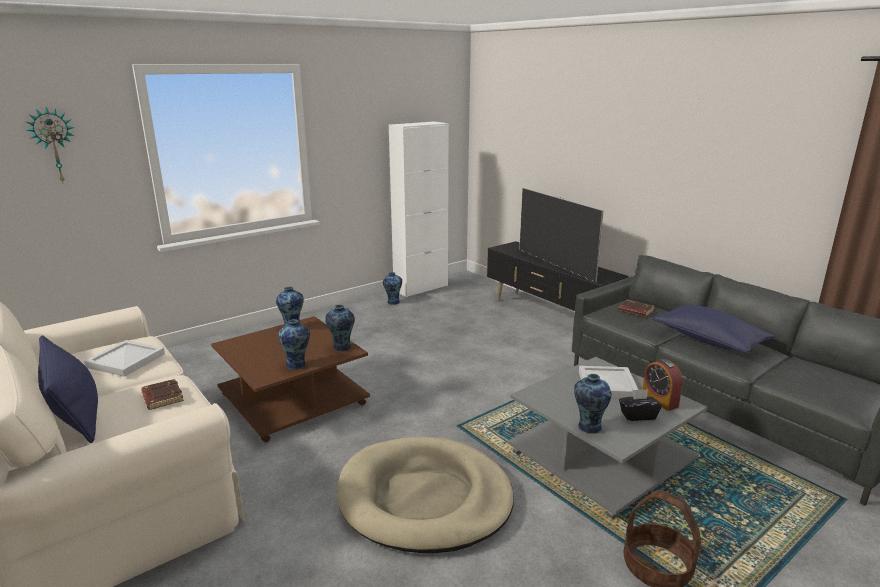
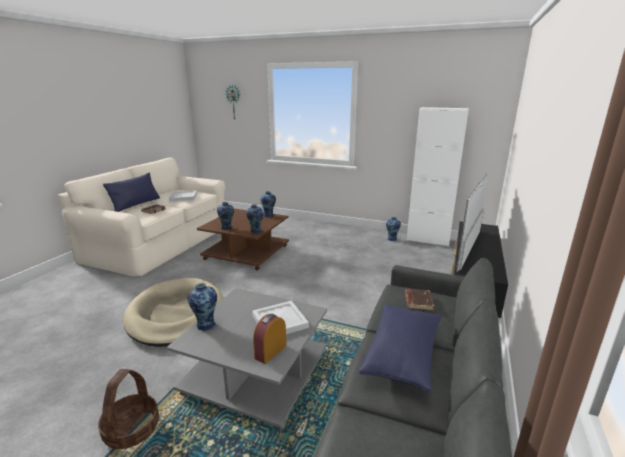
camera: 60 degrees right, 0 degrees up
(638, 415) = (236, 344): black tissue box -> none

